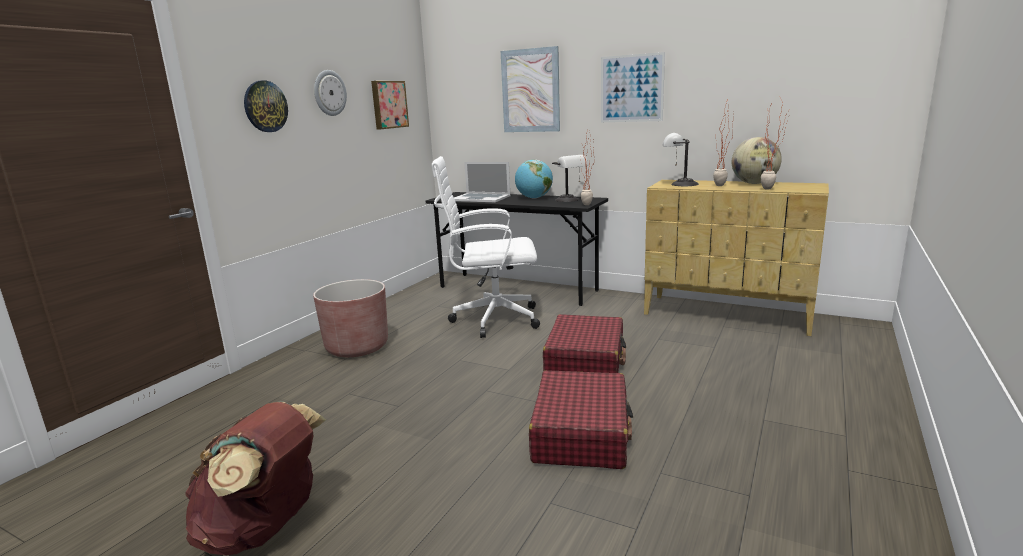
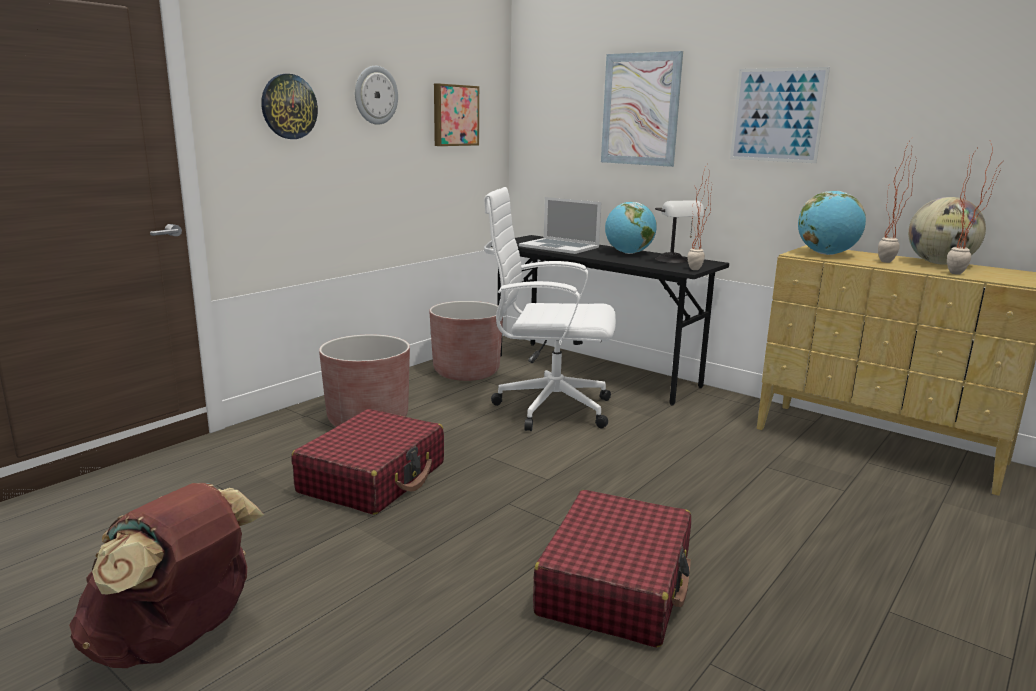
camera: 10 degrees right, 0 degrees up
(421, 301) = (466, 372): none -> brown planter
(585, 361) = (654, 483): red suitcase -> red suitcase (373, 478)
(679, 184) = (826, 254): table lamp -> globe

